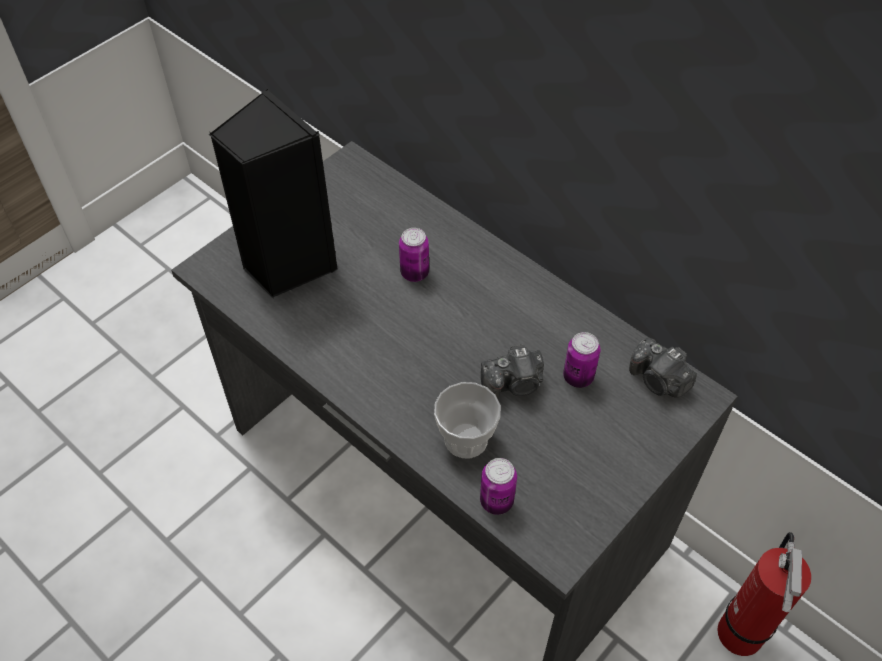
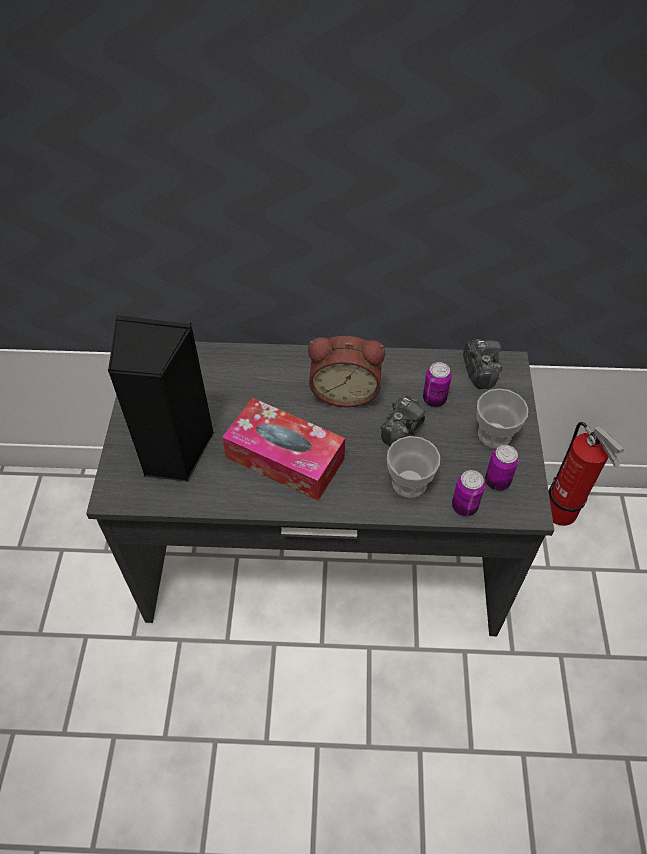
camera: 40 degrees left, 0 degrees up
(375, 335) = (285, 458): none -> tissue box
(414, 273) = (269, 401): can -> can (497, 481)
(496, 310) = (345, 391): none -> alarm clock
(604, 455) = (494, 434): none -> cup
(658, 380) = (479, 371): camera -> camera turned 105 degrees counterclockwise

